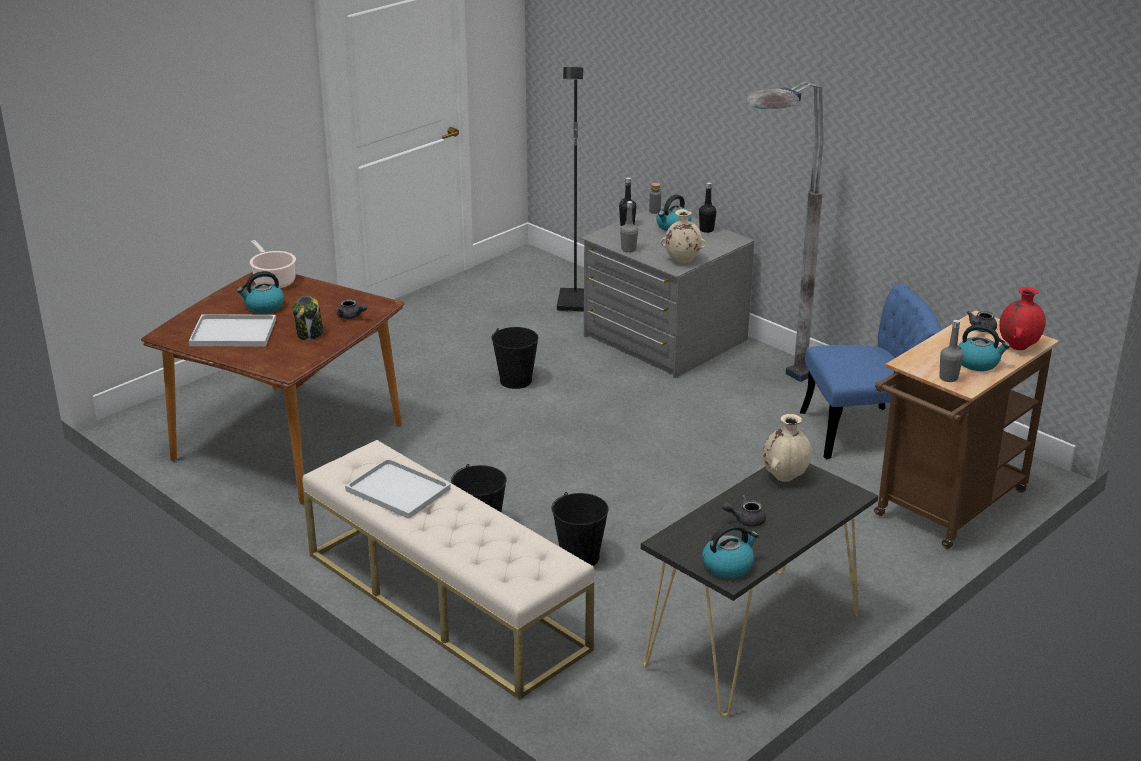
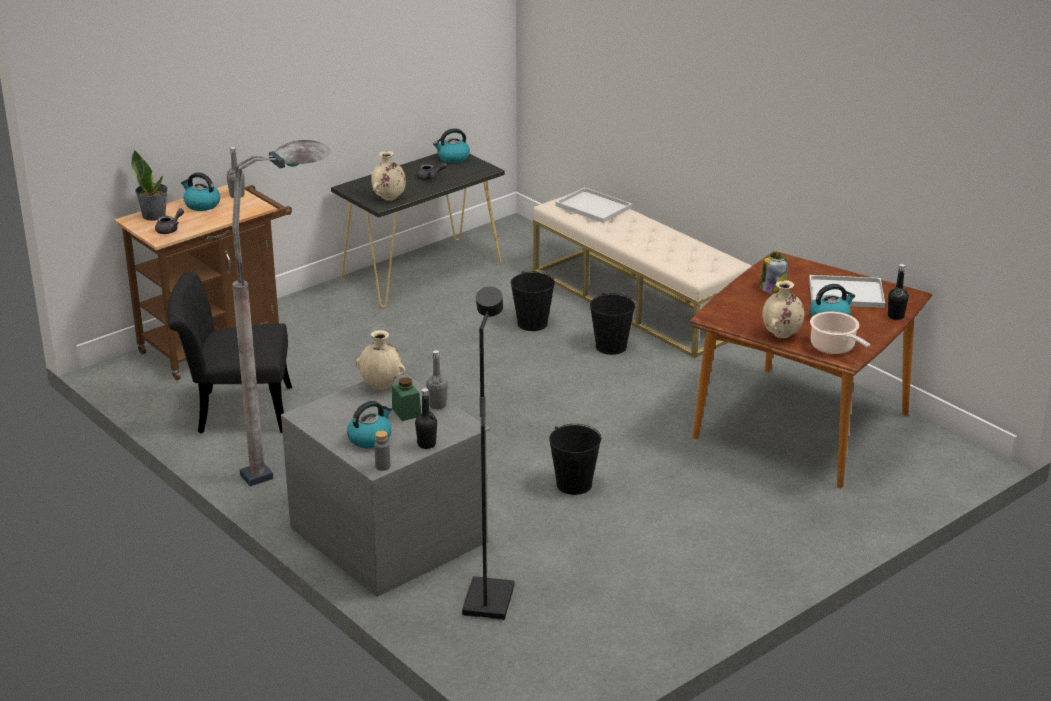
camera: 175 degrees left, 0 degrees up
(319, 289) = (781, 335): none -> beige vase
(351, 317) = (738, 304): grey teapot -> none
(400, 490) = (671, 247): white tray -> white tray (592, 206)
(652, 244) = (406, 412): none -> green jar
(706, 230) = (330, 431): black bottle -> black bottle (895, 316)
(865, 431) = (235, 411): blue chair -> black chair
(1018, 346) = (154, 215): red vase -> potted plant

